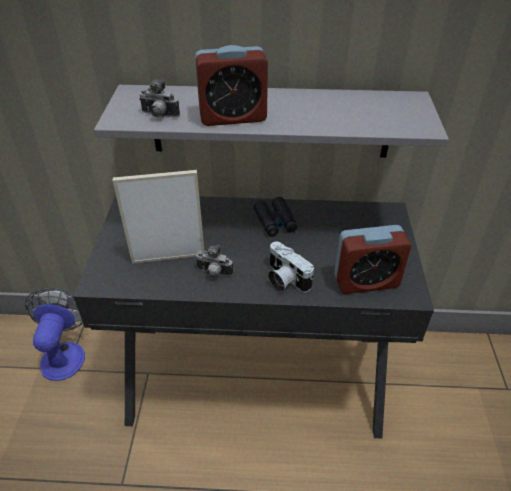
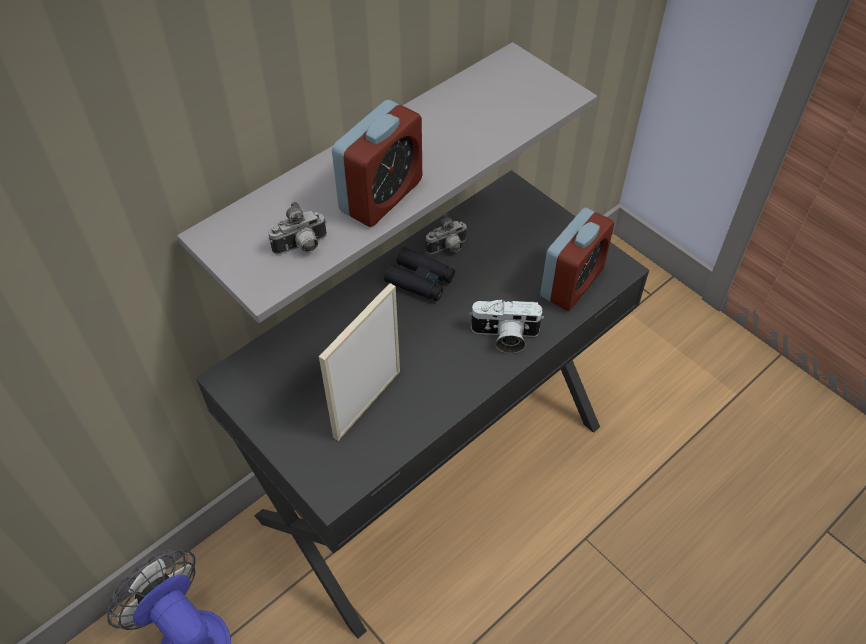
camera: 45 degrees left, 10 degrees up
(213, 273) = (434, 383): camera -> camera (448, 248)

